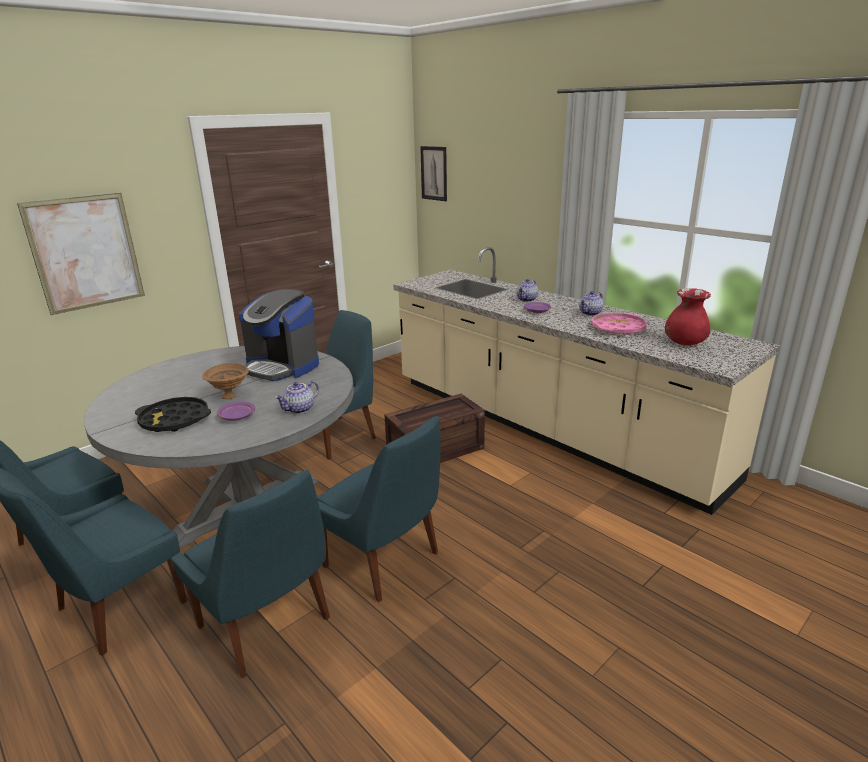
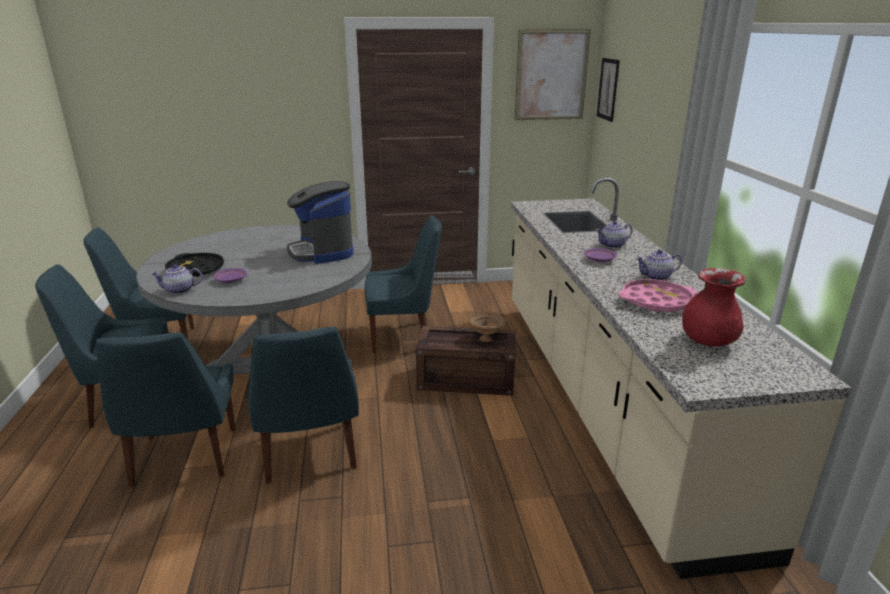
camera: 35 degrees right, 0 degrees up
(86, 253) = (244, 127): picture -> picture (551, 75)
(230, 396) = (253, 264): brown bowl -> brown bowl (486, 339)
(299, 409) = (275, 289): teapot -> teapot (179, 291)

